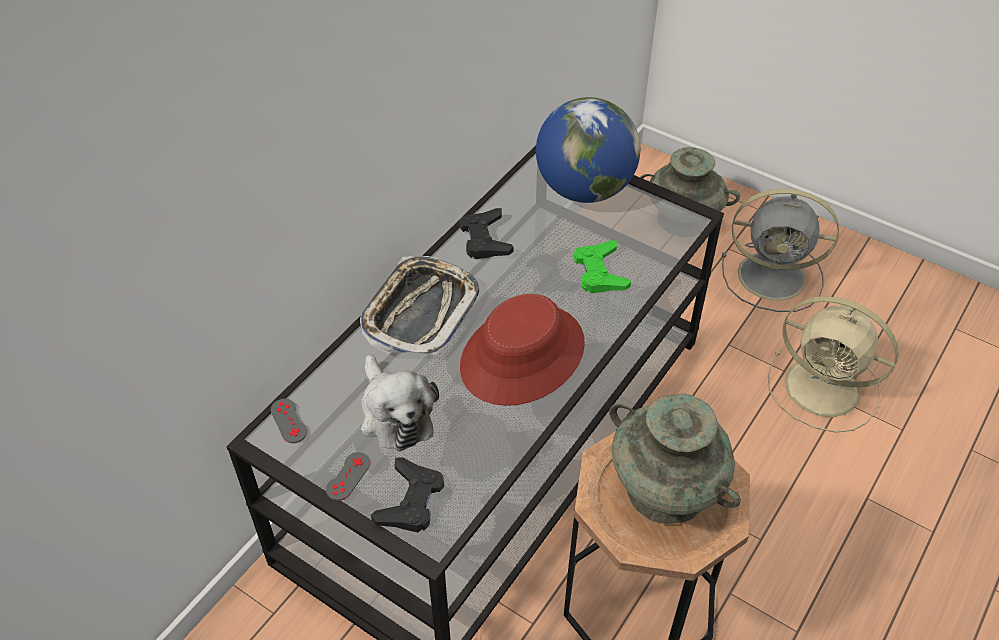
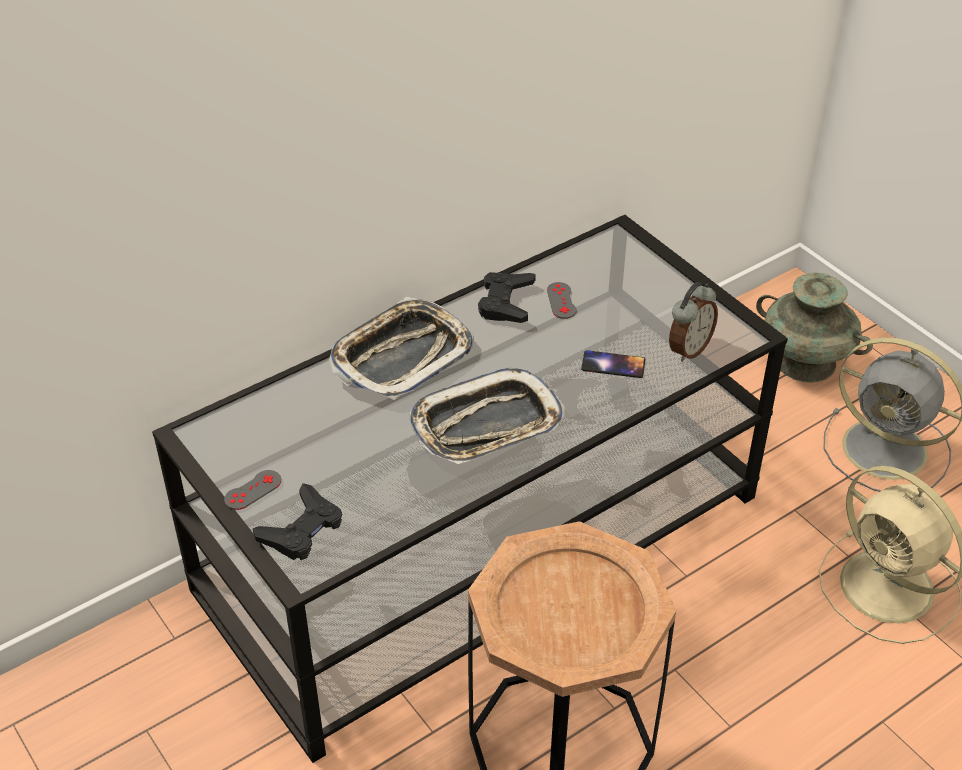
camera: 20 degrees right, 5 degrees down
(289, 421) = (221, 424): grey game controller -> grey game controller (561, 300)
(395, 414) = (327, 446): plush toy -> none
(523, 356) = (486, 425): red hat -> tray
(584, 189) = (640, 277): globe -> none
(599, 272) = (613, 365): green game controller -> phone
(652, 243) = (688, 349): none -> alarm clock
(664, 490) = (576, 600): turquoise vase -> none

